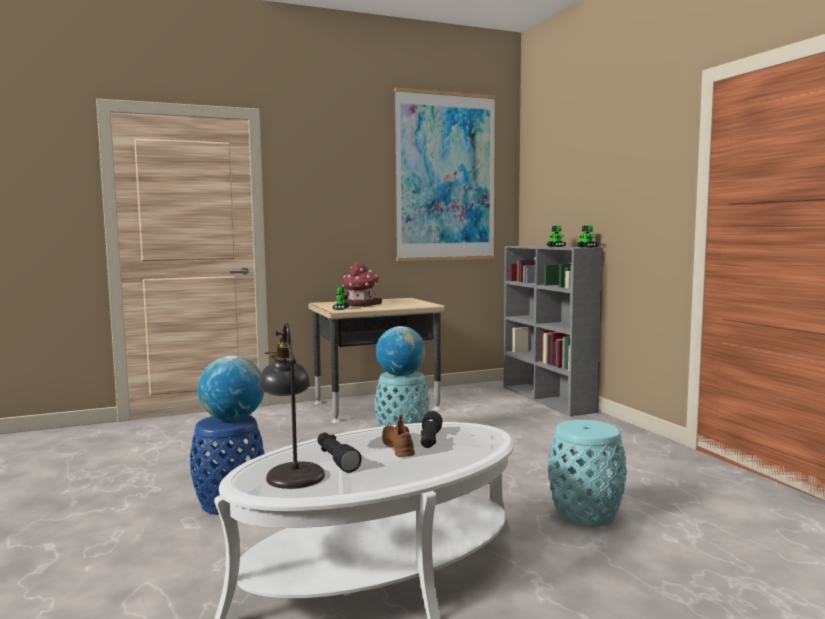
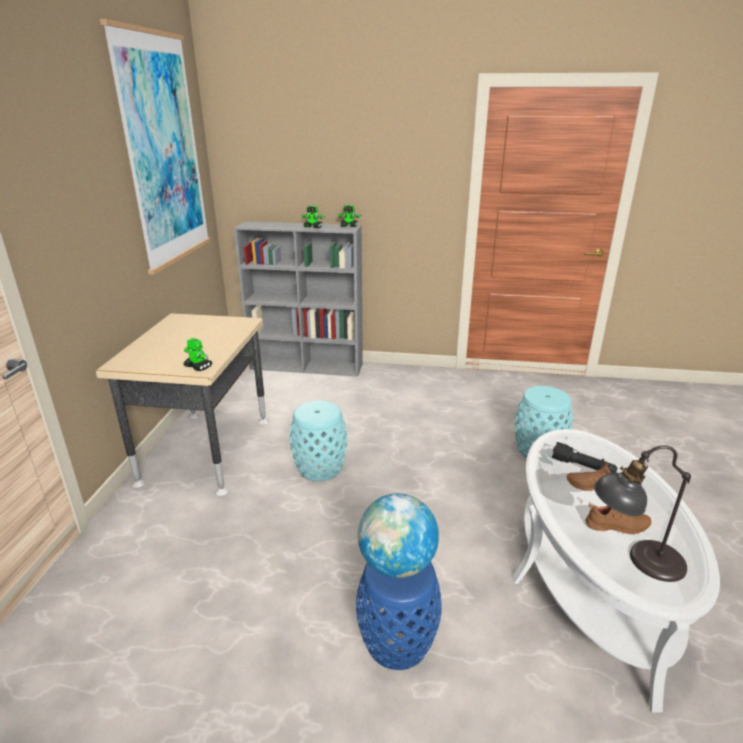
camera: 60 degrees left, 20 degrees up
(336, 459) = (617, 527): black flashlight -> brown shoe
(361, 304) = (181, 348): toy house -> none
(401, 375) = (321, 413): globe -> none

